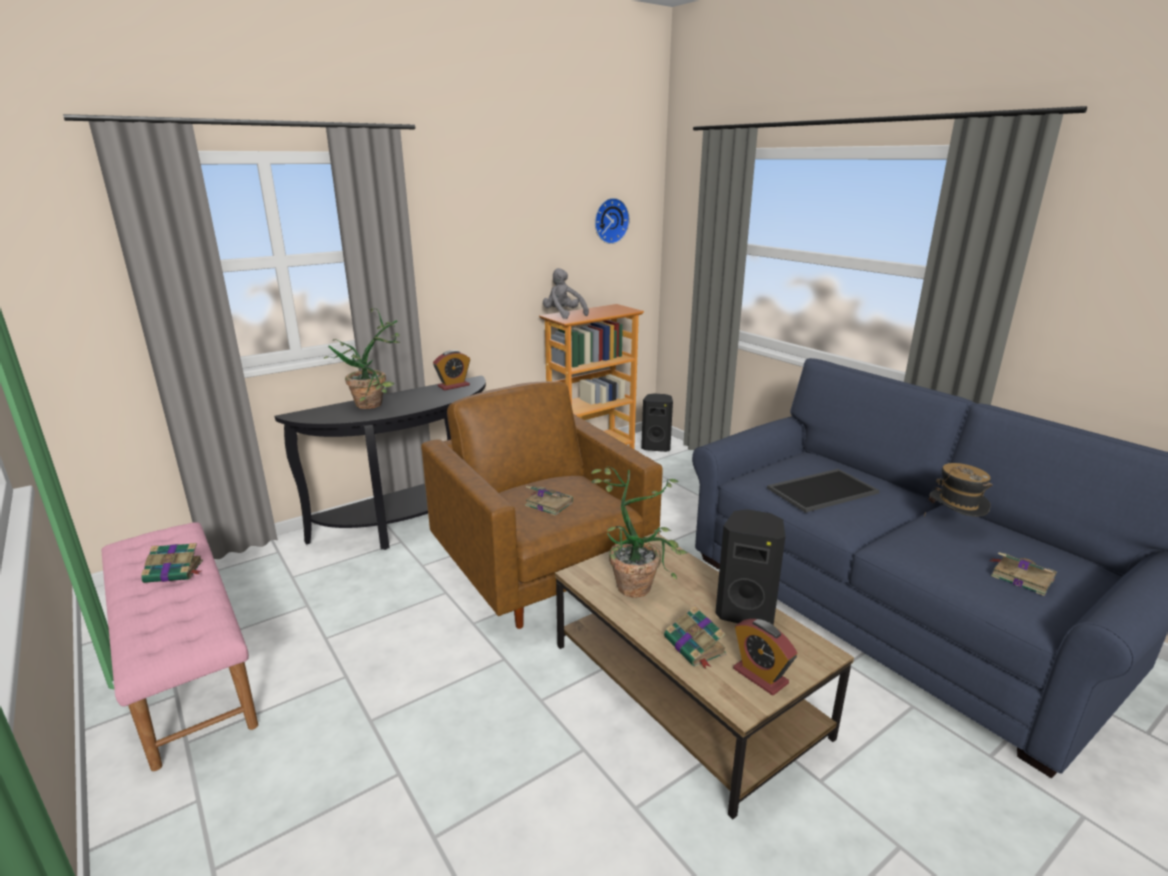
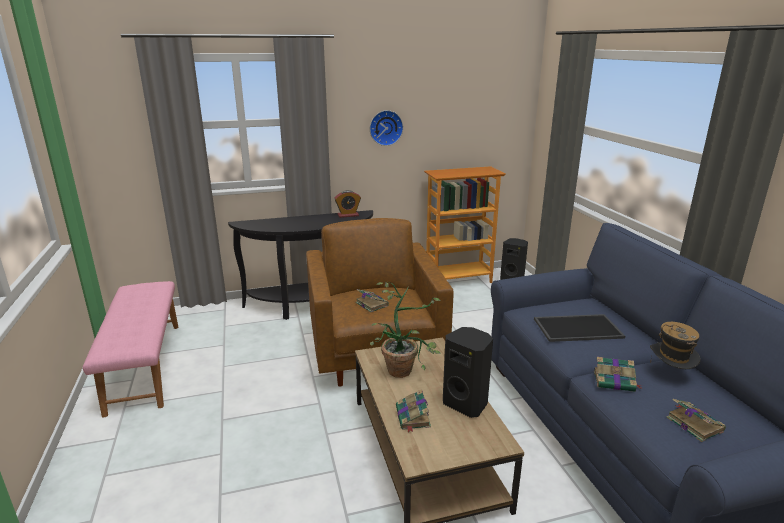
camera: 20 degrees right, 0 degrees up
(175, 572) = (142, 307): book -> book (615, 381)
(376, 404) = (291, 222): potted plant -> none
(563, 315) = (441, 171): grey plush toy -> none
(610, 220) = (488, 103): wall clock -> wall clock (385, 127)
(760, 676) = (443, 447): alarm clock -> none

